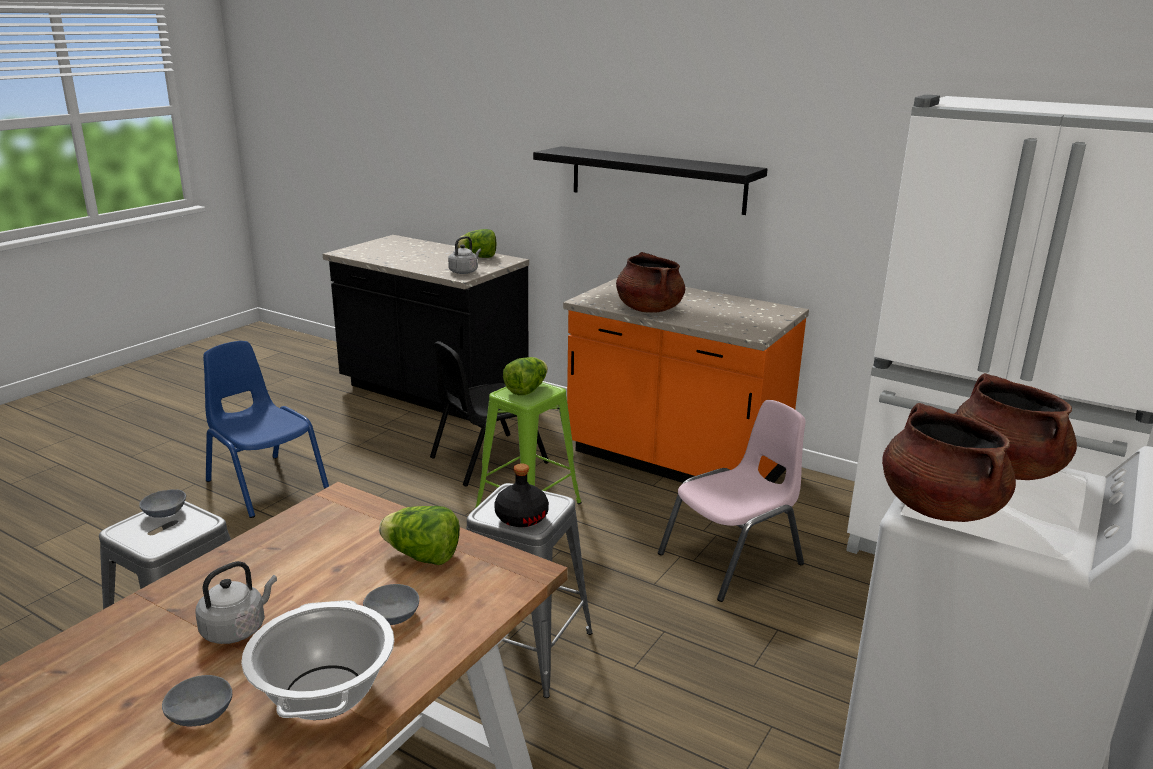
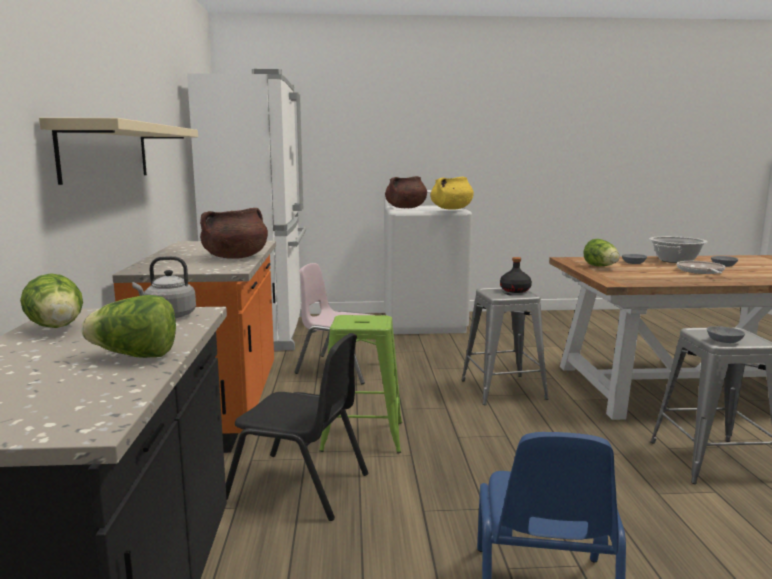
camera: 125 degrees left, 10 degrees down
(237, 629) = (700, 271): grey kettle -> frying pan
(526, 390) = (359, 322): lettuce -> lettuce (135, 356)
(656, 179) = (106, 152): black shelf -> beige shelf
(938, 507) = (451, 209): brown cooking pot -> yellow cooking pot

